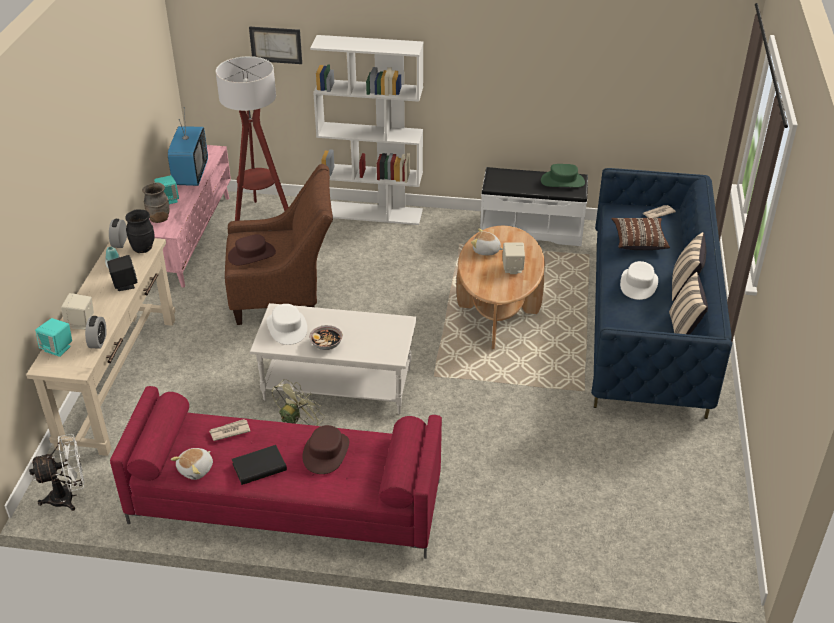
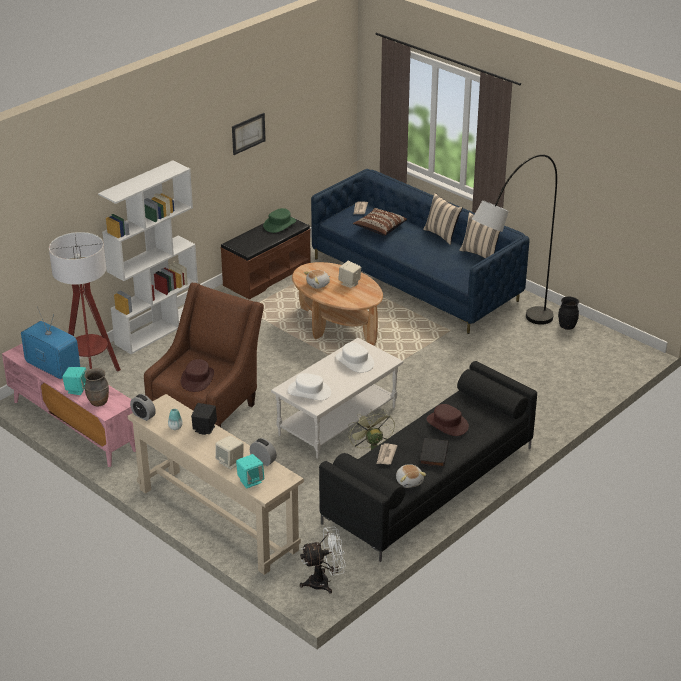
camera: 55 degrees left, 5 degrees down
(68, 497) = (324, 582): white fan -> white fan turned 60 degrees clockwise
(143, 248) = (166, 407): black vase -> black vase (567, 326)
(276, 45) = (63, 219): picture -> picture (248, 133)
(285, 503) = (429, 485): red sofa -> black sofa
(326, 344) = (346, 382): bowl -> none
(531, 229) = (266, 275): white bench -> brown bench
(622, 442) = (507, 338): none -> grey floor lamp
(638, 284) = (422, 247): white hat -> white hat (355, 361)

